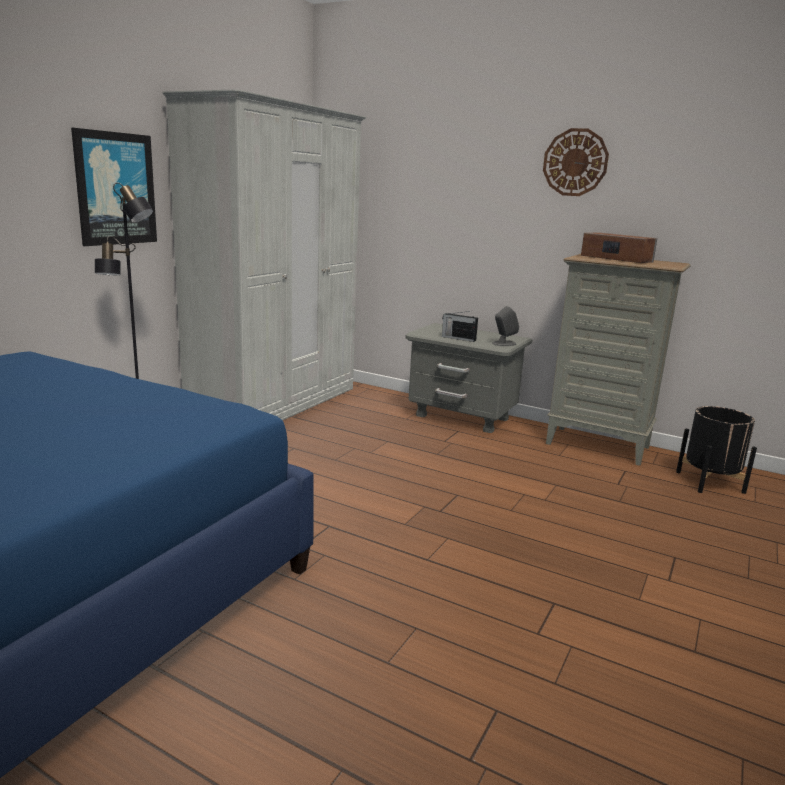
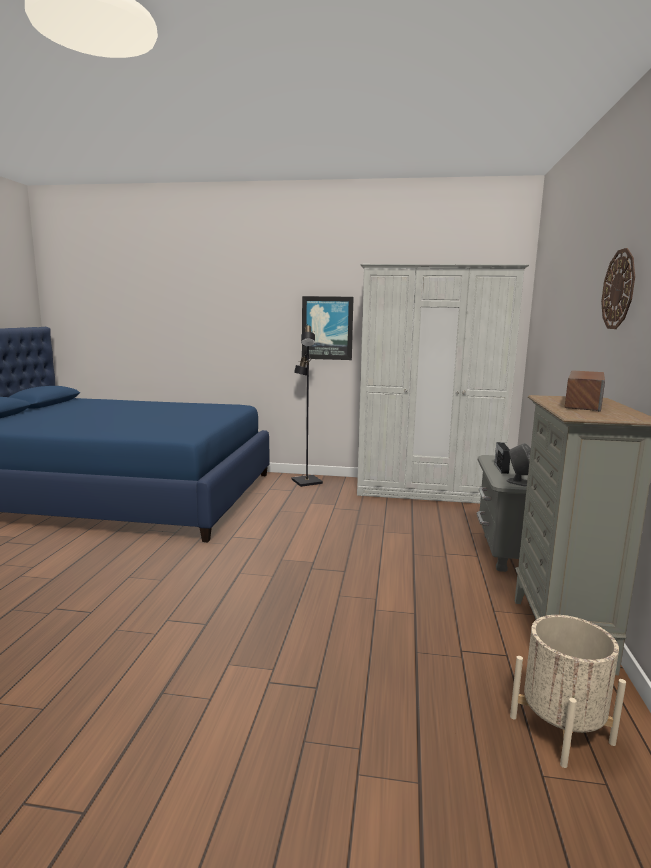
camera: 70 degrees right, 5 degrees down
(709, 482) = (561, 730): black planter -> beige planter

